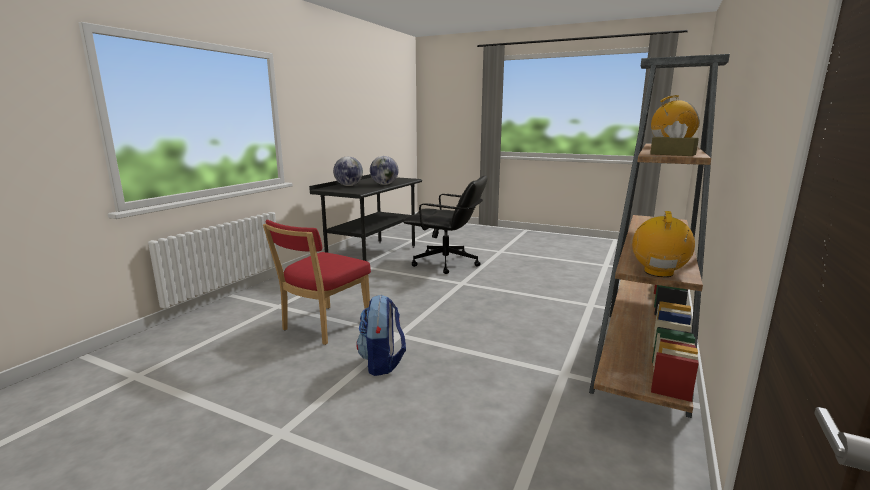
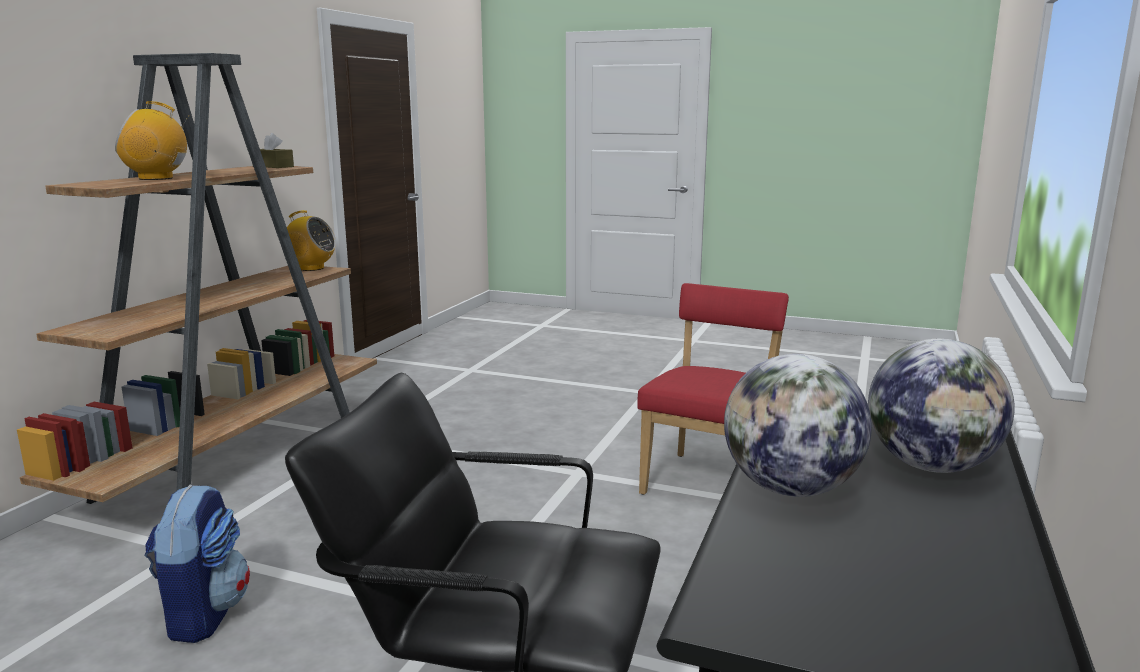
camera: 175 degrees right, 0 degrees up
(382, 363) = (587, 439): backpack -> backpack (203, 614)
(658, 273) = (311, 268): radio -> radio turned 90 degrees counterclockwise

